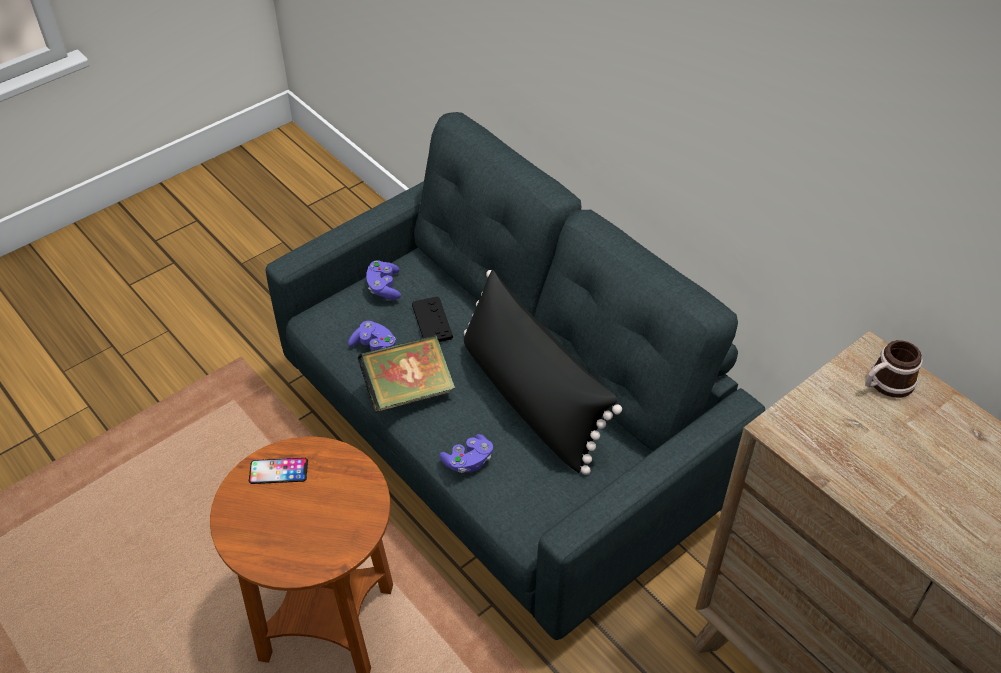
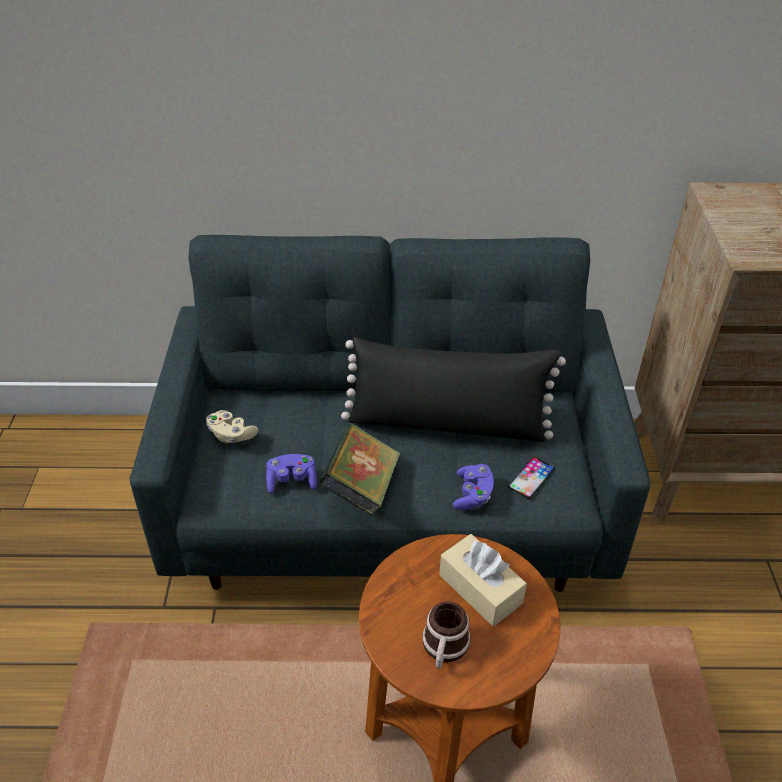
camera: 50 degrees left, 5 degrees down
(278, 471) = (401, 606): phone -> phone (531, 478)
(333, 506) = (480, 589): none -> beige tissue box
(384, 287) = (231, 435): purple game controller -> beige game controller
(432, 321) = (304, 429): black game controller -> none
(885, 384) = (744, 201): mug -> mug (444, 649)

